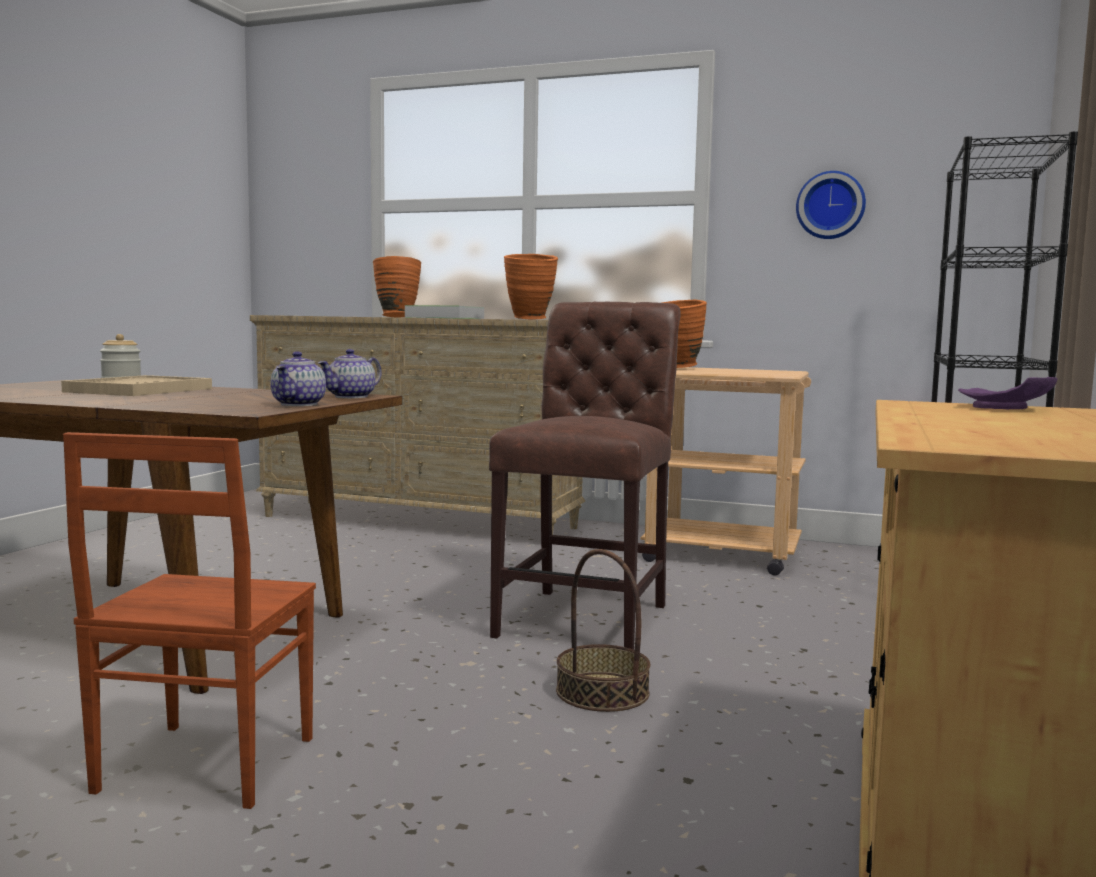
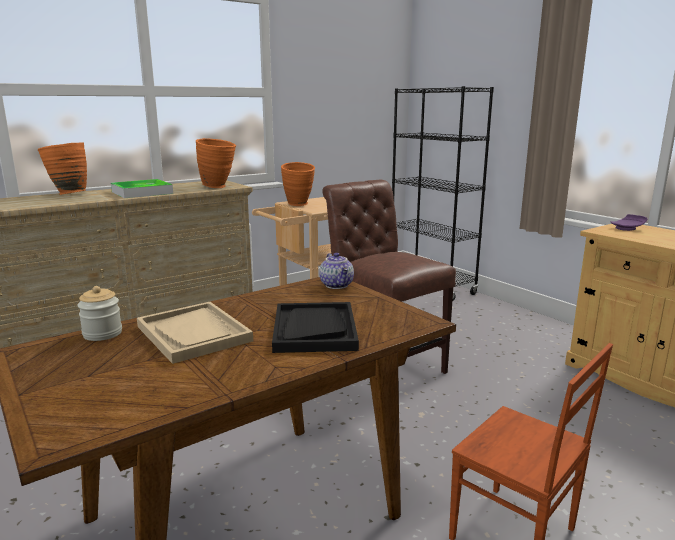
camera: 55 degrees left, 10 degrees up
(183, 400) = (314, 329): none -> black tray
(299, 404) = (382, 304): teapot -> none
(602, 692) = (485, 393): basket -> none
(830, 205) = (331, 100): wall clock -> none

